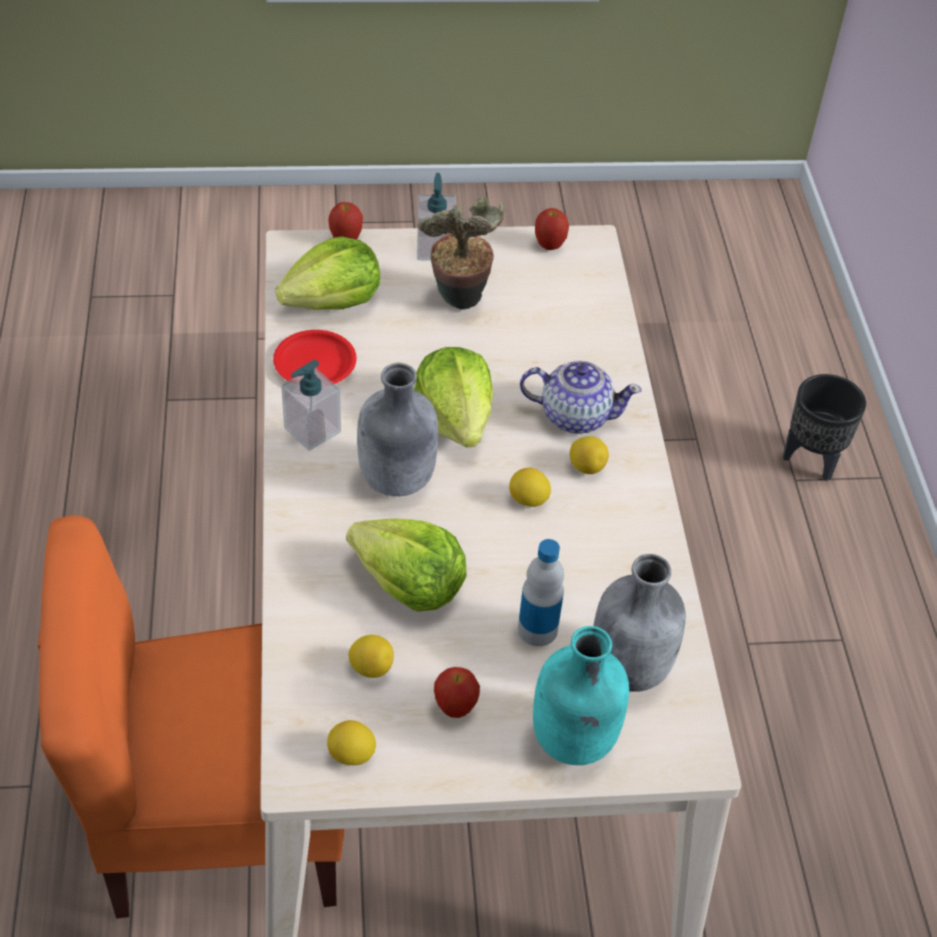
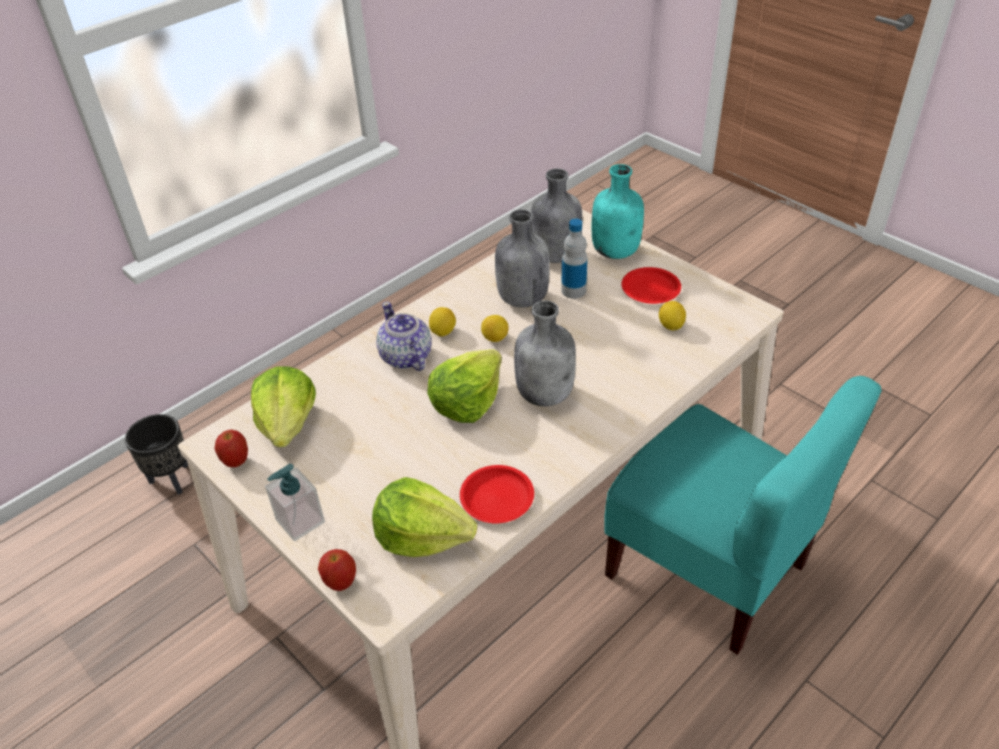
camera: 125 degrees left, 5 degrees down
(220, 821) = (708, 569): orange chair -> turquoise chair
(312, 430) = (555, 455): soap dispenser -> none
(351, 755) = (719, 303): lemon -> none
(409, 584) = (607, 344): lettuce -> lettuce (288, 423)
(455, 708) = (651, 289): apple -> red plate
(459, 301) = (350, 469): potted plant -> none
(574, 570) = (521, 299): none -> grey bottle

